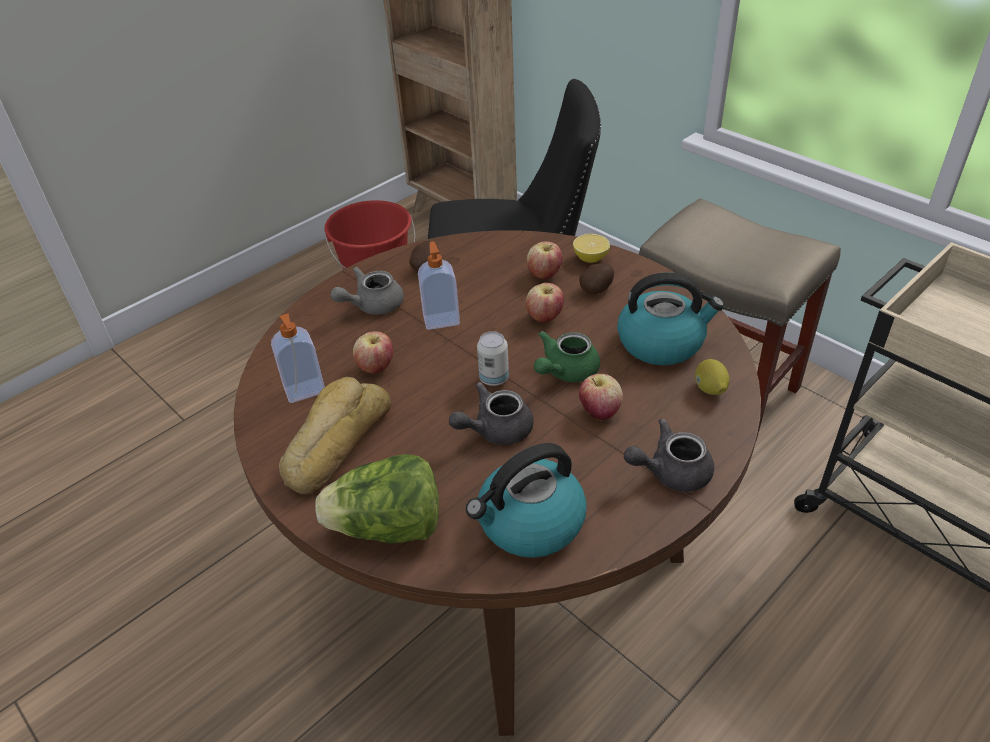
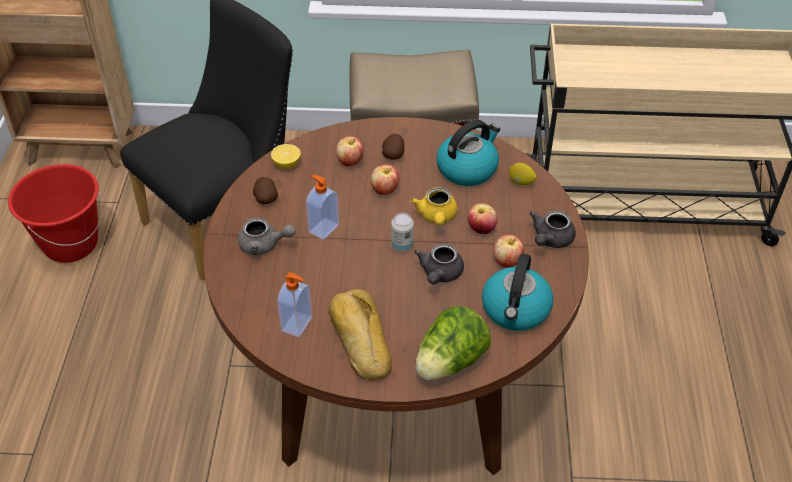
camera: 45 degrees left, 5 degrees up
(372, 305) = (264, 245): grey teapot -> grey teapot turned 90 degrees counterclockwise
(376, 367) = (323, 282): apple -> apple (507, 261)
(565, 371) = (436, 217): green teapot -> yellow teapot
(590, 258) = (365, 135): lemon -> lemon (286, 164)

